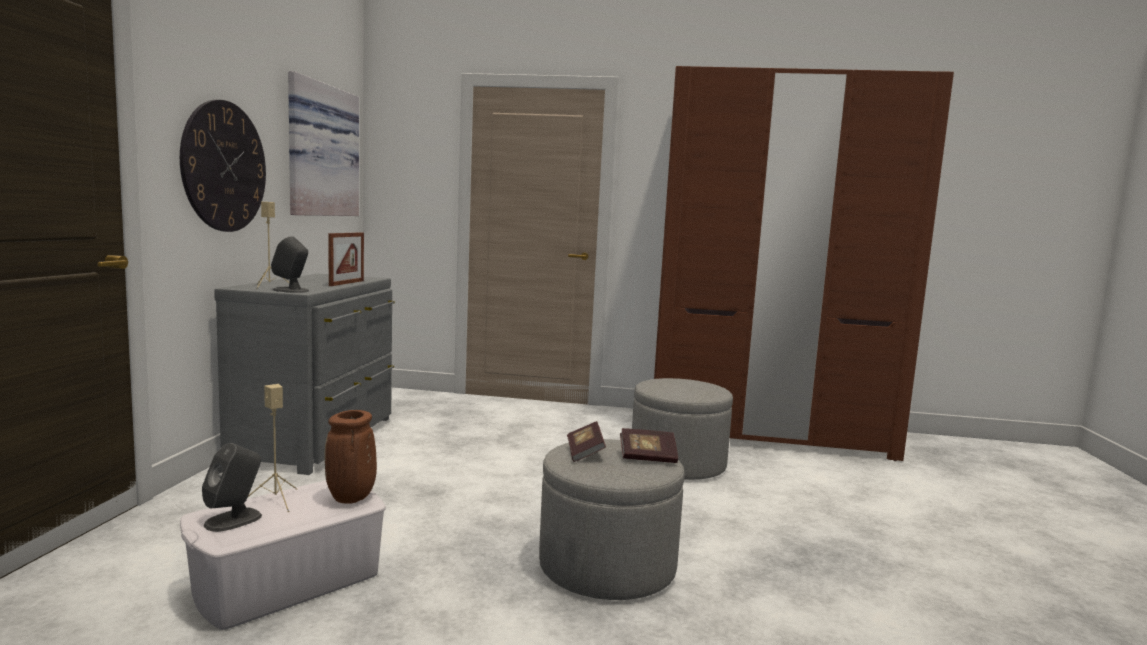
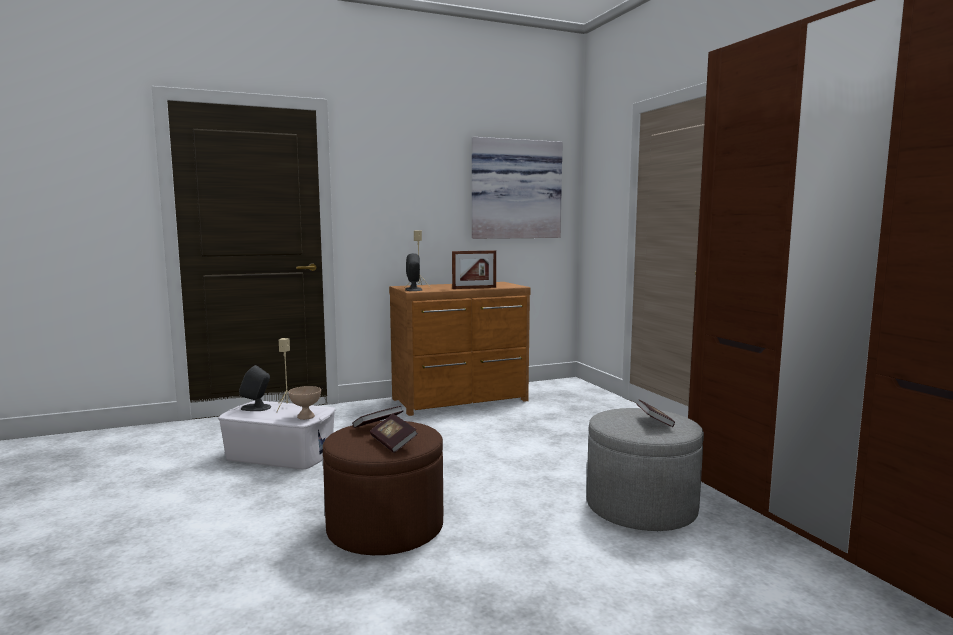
camera: 60 degrees right, 0 degrees up
(224, 167) = (406, 209): wall clock -> none
(320, 439) = (462, 400): grey dresser -> brown dresser
(351, 498) = (305, 417): brown vase -> beige bowl
(607, 566) = (385, 528): grey ottoman -> brown ottoman
(693, 386) = (654, 422): none -> book

